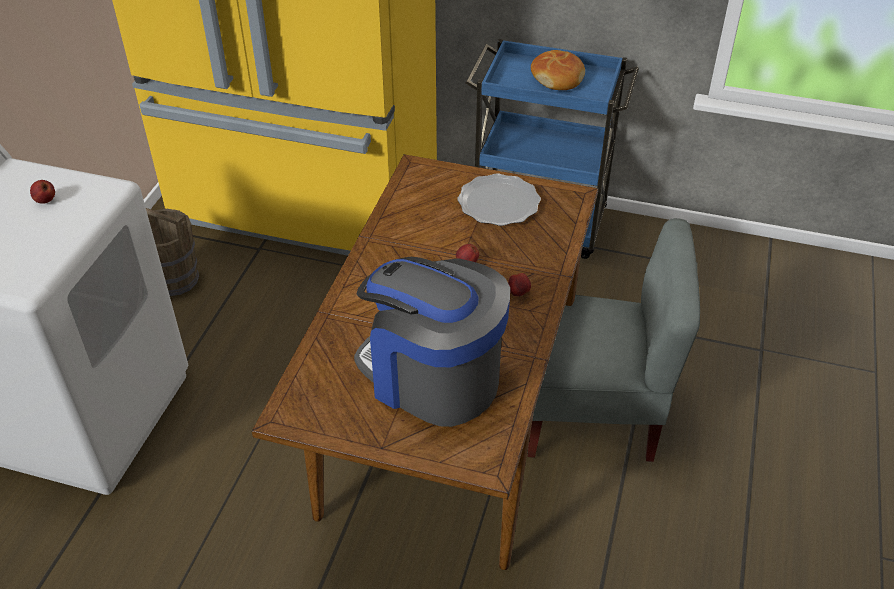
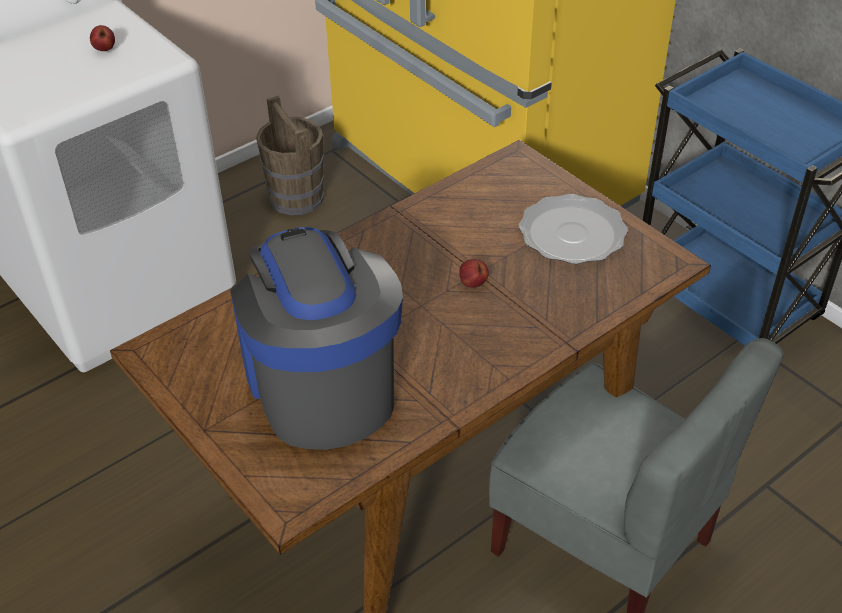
camera: 35 degrees right, 0 degrees up
(519, 293) = (498, 341): apple -> none
(557, 78) = (778, 118): bread -> none

